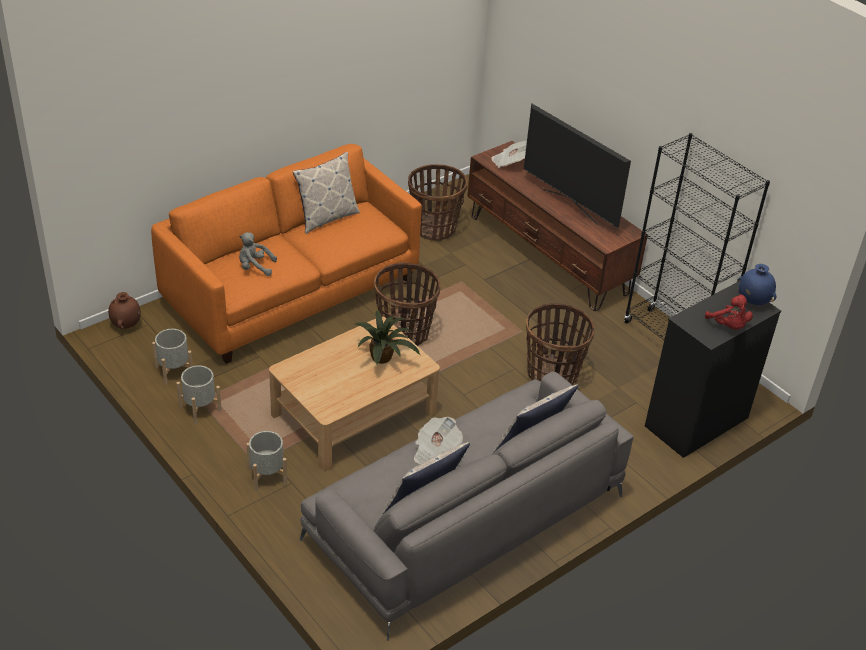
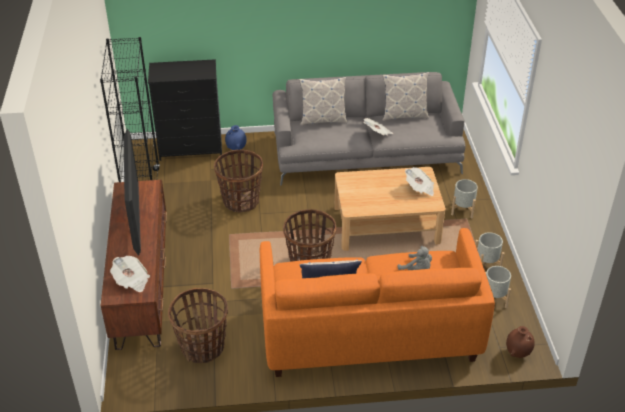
camera: 145 degrees left, 0 degrees up
(318, 385) = (419, 188): none -> newspaper
(383, 357) = (365, 190): potted plant -> none
(728, 326) = (189, 65): red plush toy -> none
(752, 301) = (157, 70): blue vase -> blue vase (236, 149)

